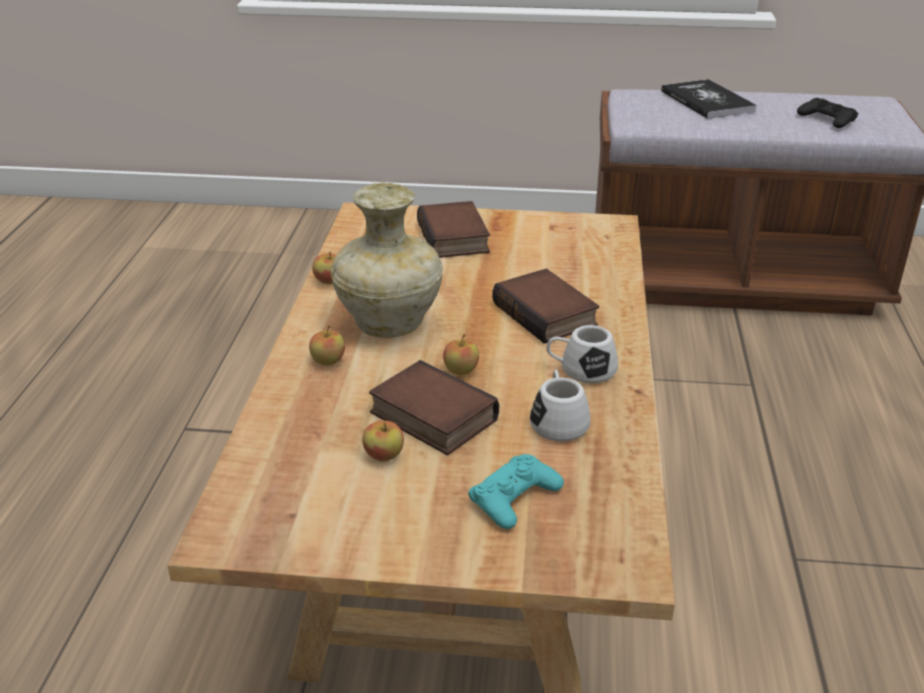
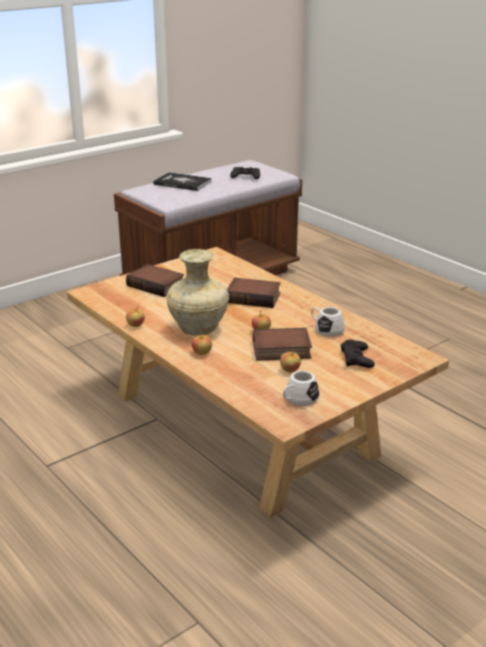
camera: 45 degrees left, 5 degrees down
(514, 498) = (356, 358): turquoise game controller -> black game controller
(581, 370) = (302, 310): white mug -> white mug (298, 400)

